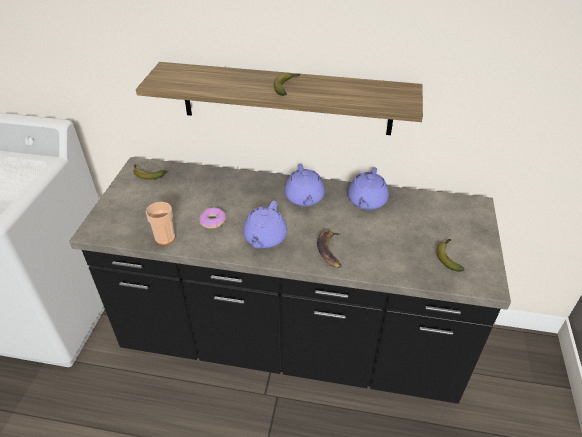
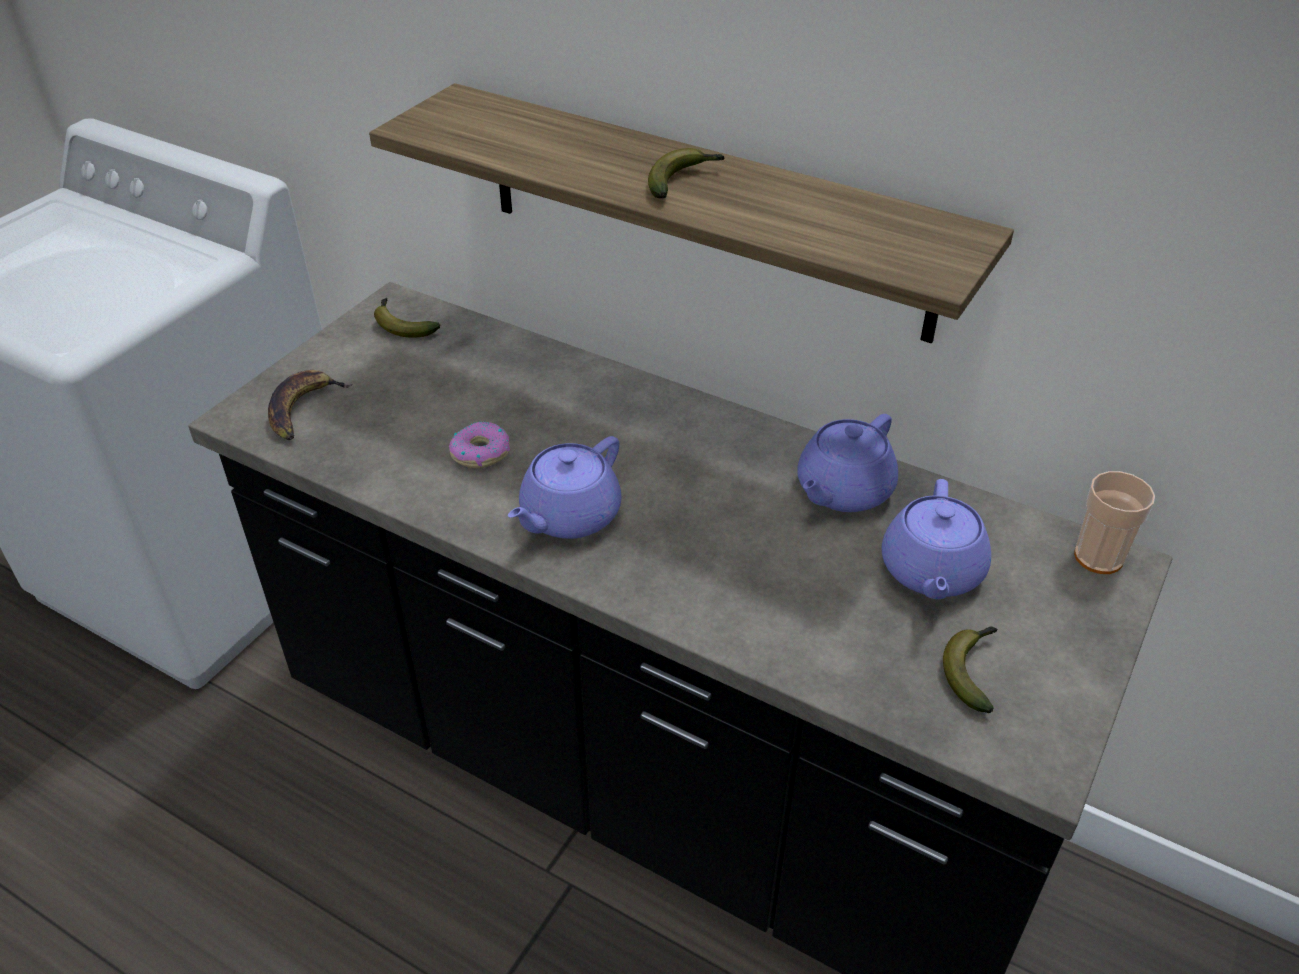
camera: 20 degrees right, 0 degrees up
(165, 238) = (367, 464): cup -> cup (1098, 557)
(304, 198) = (703, 449): purple teapot -> purple teapot (931, 572)
(329, 250) = (696, 580): banana -> banana (303, 409)

